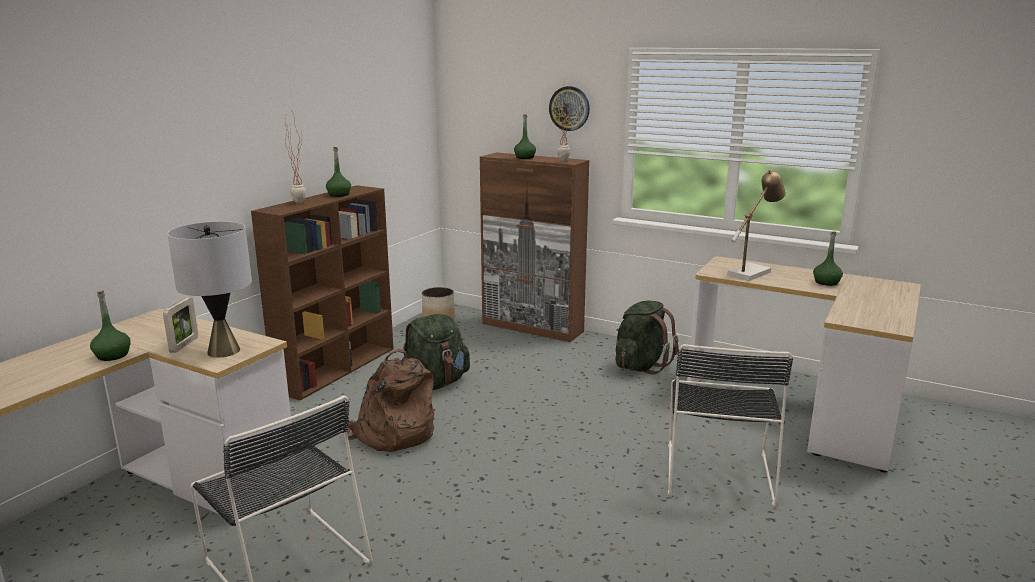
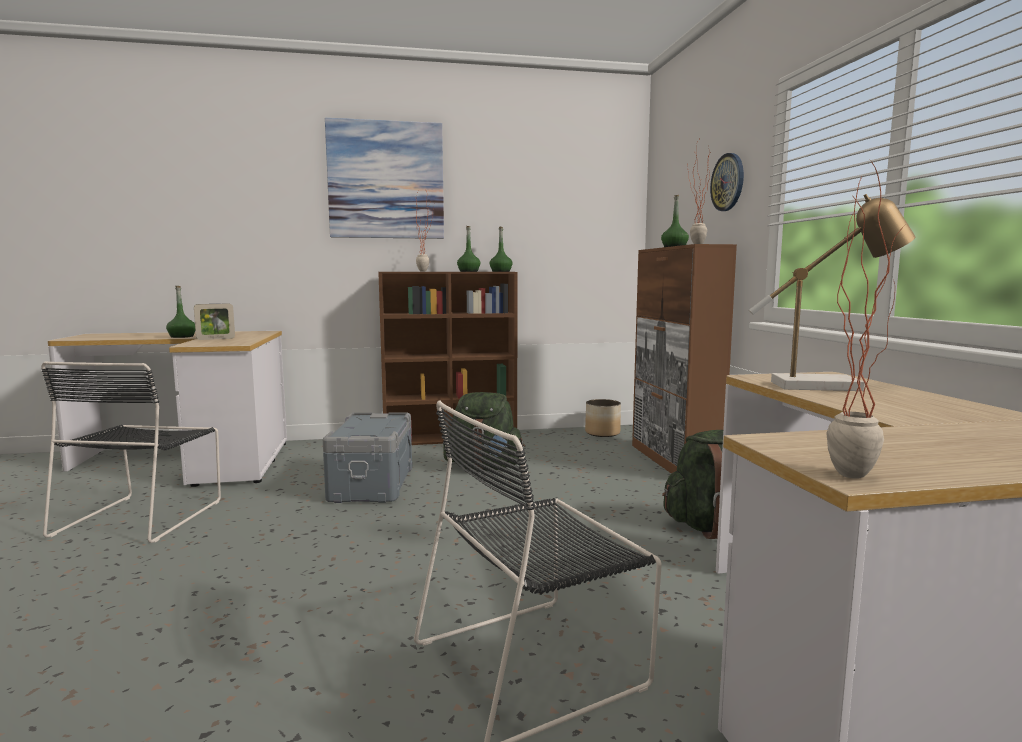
camera: 50 degrees right, 10 degrees down
(224, 351) = (212, 342): grey table lamp -> none
(243, 102) = (386, 180): none -> picture
(393, 434) = (373, 484): brown backpack -> grey storage box
(826, 282) = (940, 414): green bottle -> green bottle (501, 271)
(891, 326) = (853, 471): none -> potted plant

